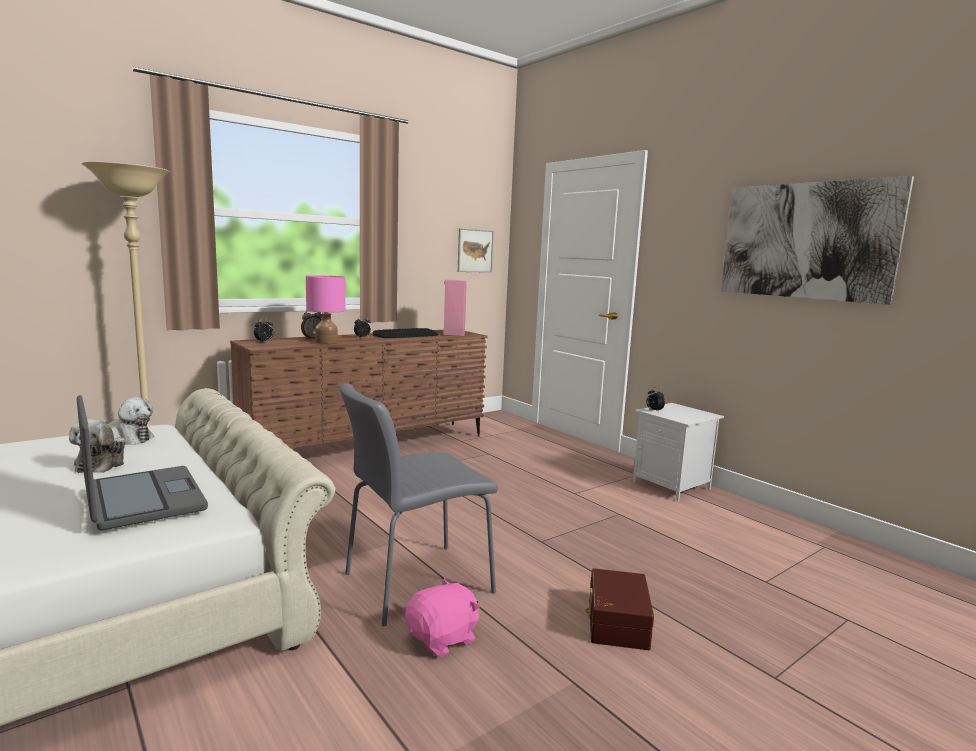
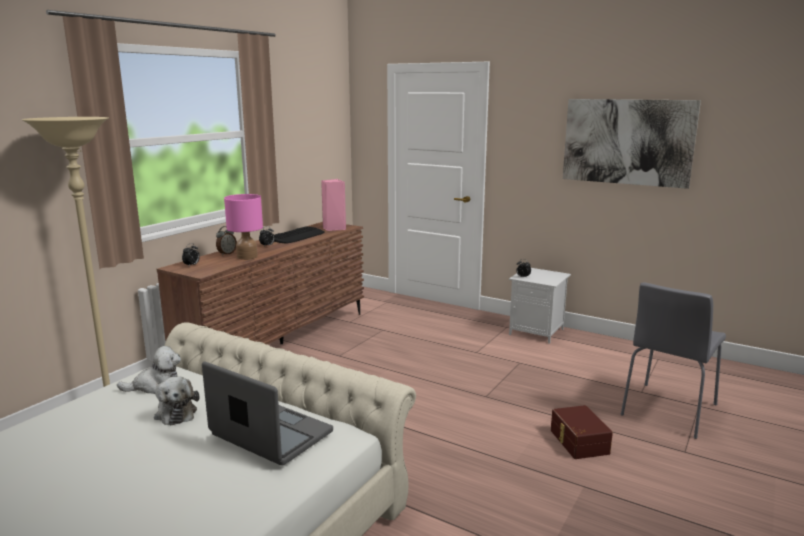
camera: 20 degrees left, 5 degrees up
(413, 584) = (429, 450): grey chair -> grey chair (668, 411)
(443, 639) = (484, 482): pink plush toy -> none
(475, 251) = (327, 145): picture -> none

